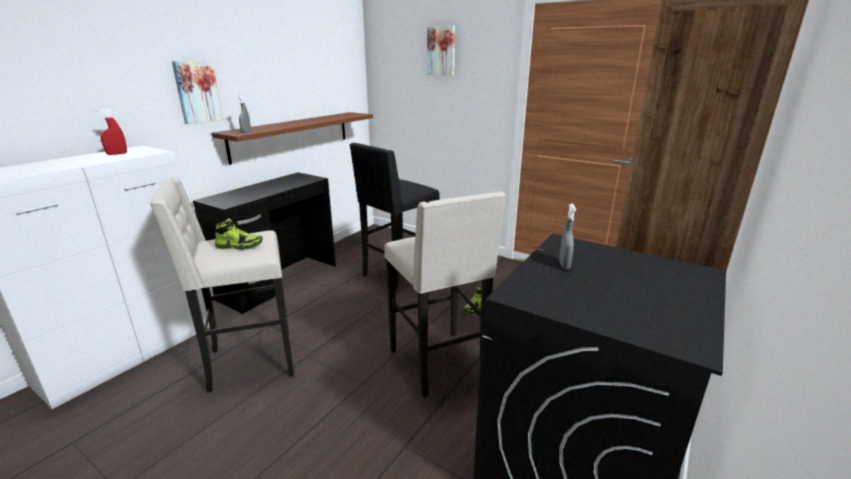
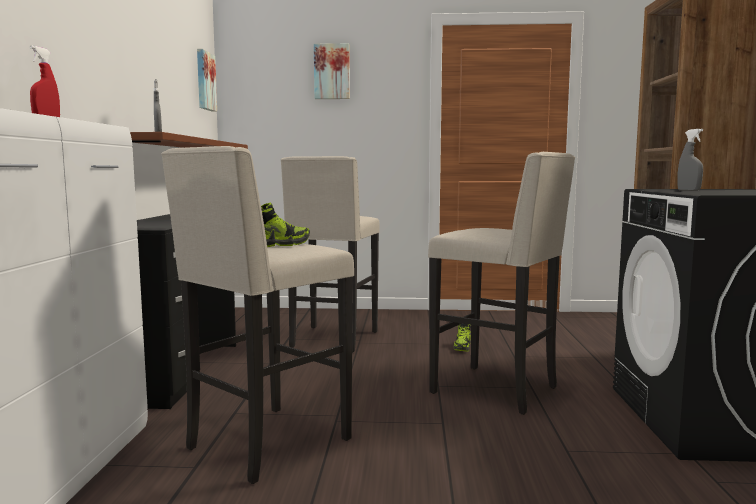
camera: 30 degrees left, 15 degrees down
(197, 92) = (91, 69): picture -> picture (204, 81)
(397, 275) = (332, 340): black stool -> beige stool

